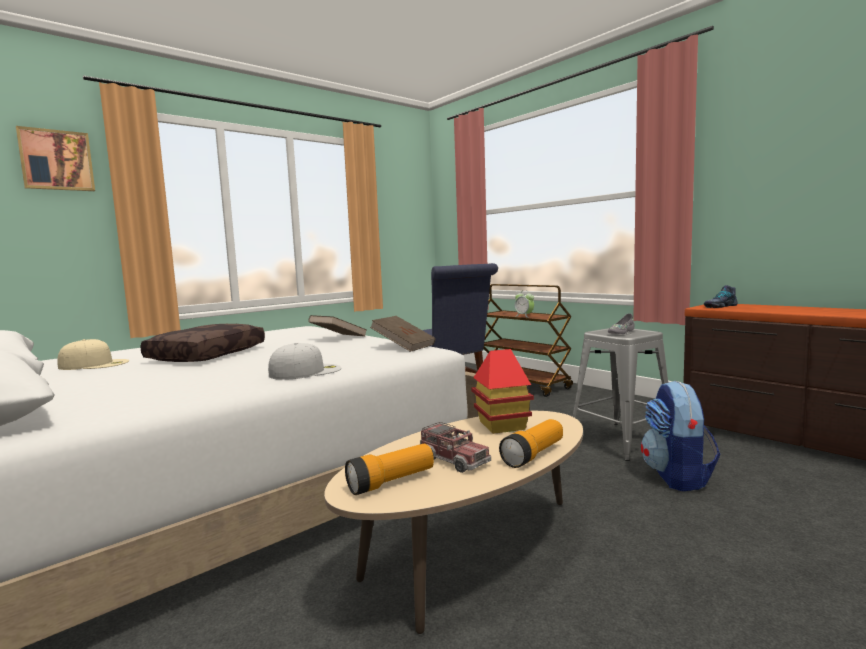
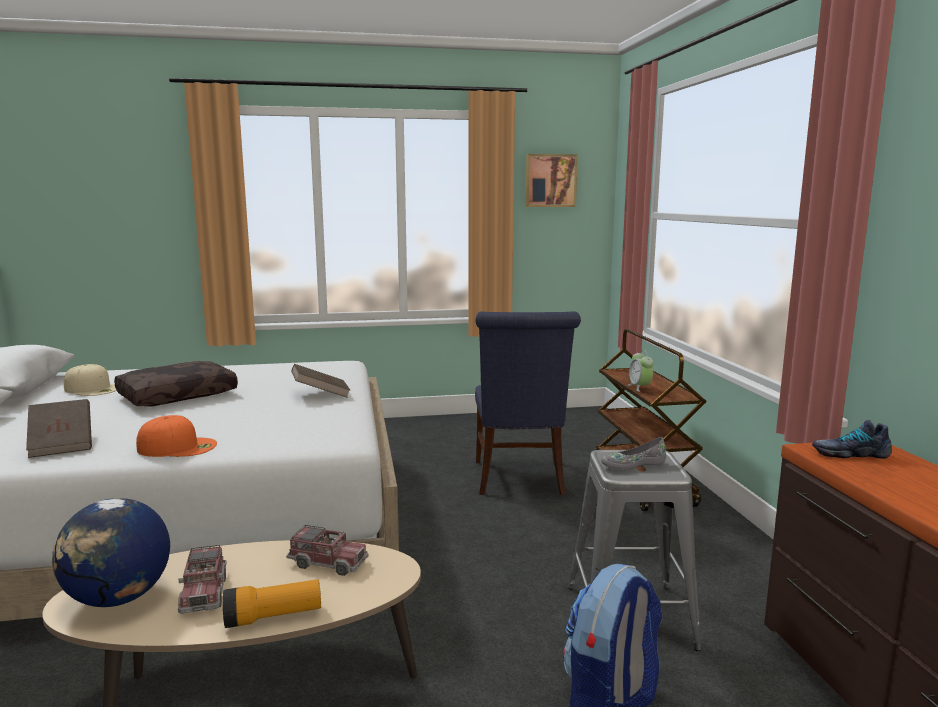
camera: 30 degrees right, 5 degrees up
(56, 160) = (151, 165): picture -> picture (550, 180)
(306, 371) = (178, 447): white cap -> orange cap
(391, 482) = (118, 598): flashlight -> globe
(404, 346) = (334, 428): brown book -> brown book (62, 444)
(501, 425) = (328, 563): toy house -> toy truck

